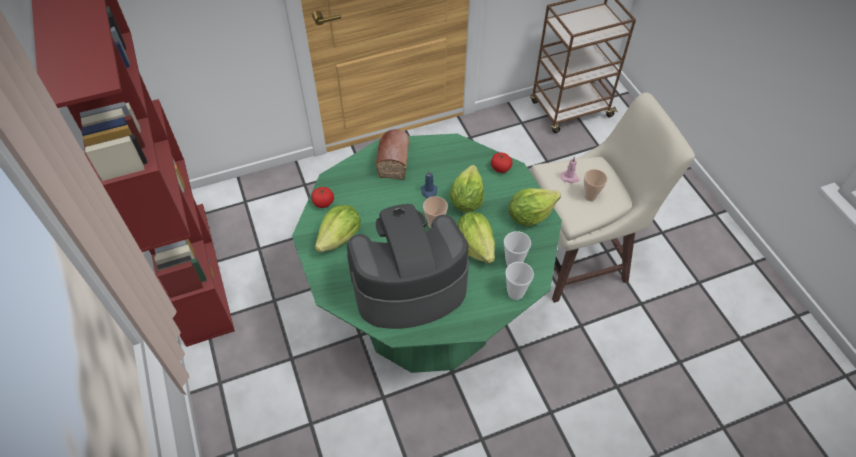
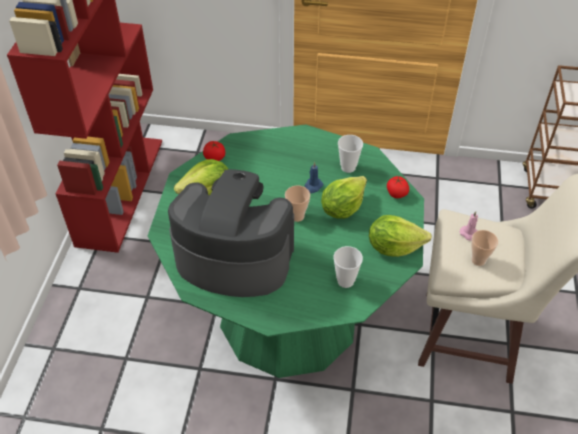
camera: 30 degrees right, 5 degrees down
(394, 159) = (303, 146): bread -> none
(475, 246) = (320, 251): lettuce -> none
(515, 293) = (327, 308): cup -> cup (348, 167)

